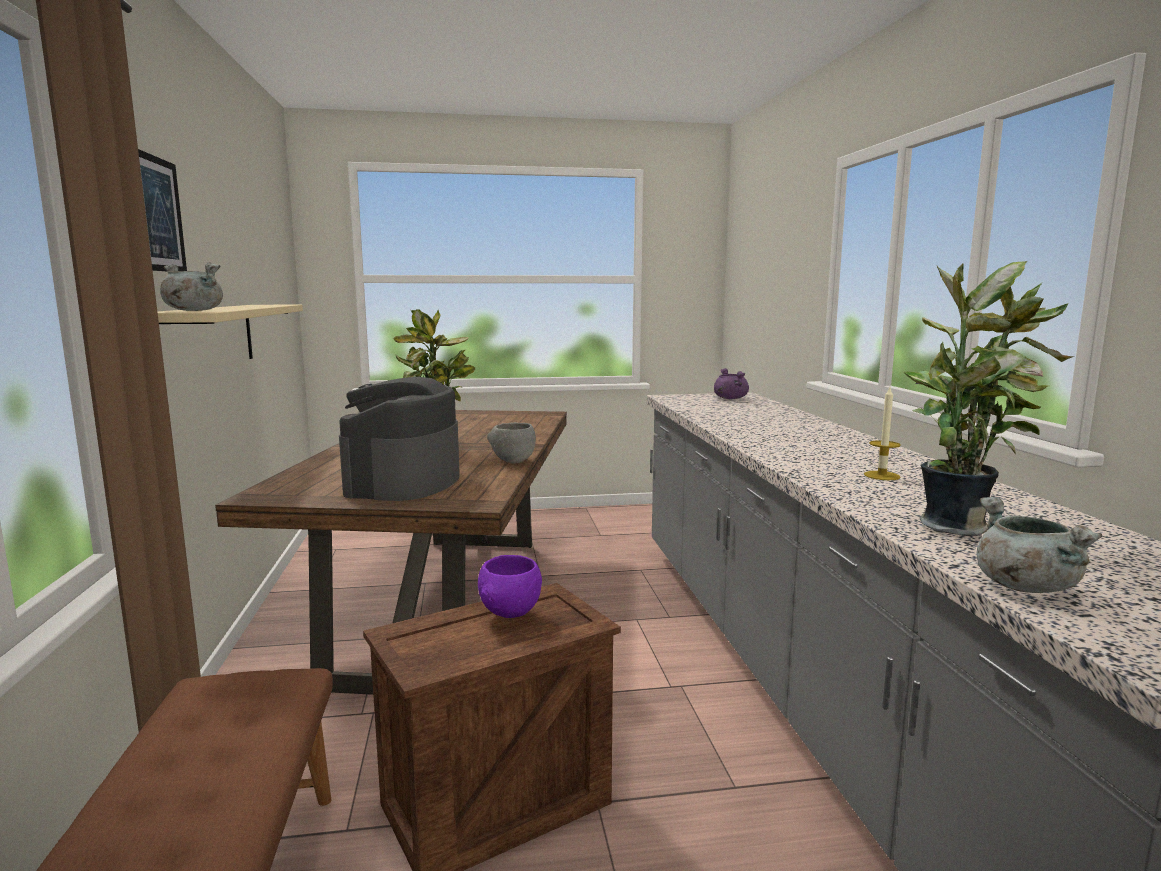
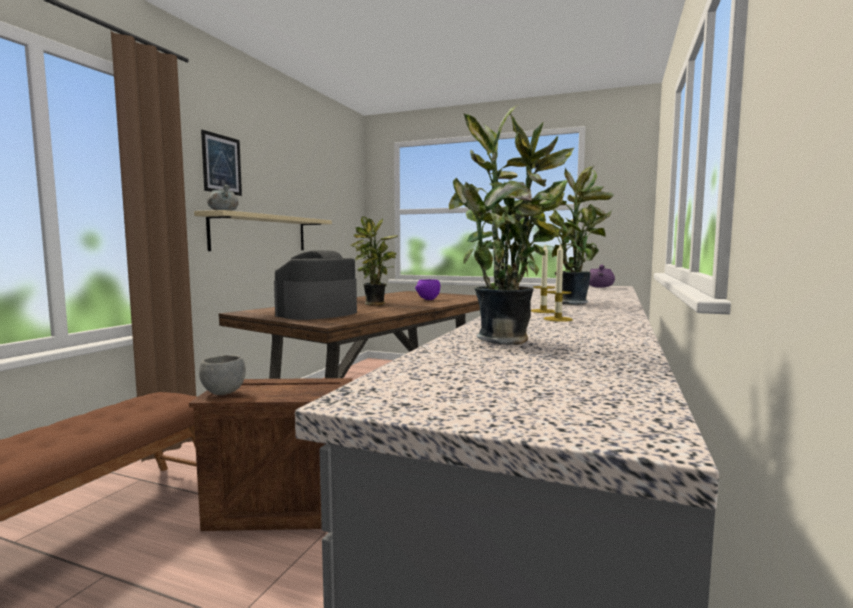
camera: 30 degrees right, 5 degrees down
(509, 615) = (297, 385): purple bowl -> purple bowl (428, 299)
(512, 462) = (397, 312): grey bowl -> grey bowl (223, 393)
(798, 438) = (571, 302): none -> potted plant
(824, 461) = (543, 311): none -> candle
(1022, 585) = (431, 363): grey cooking pot -> none

